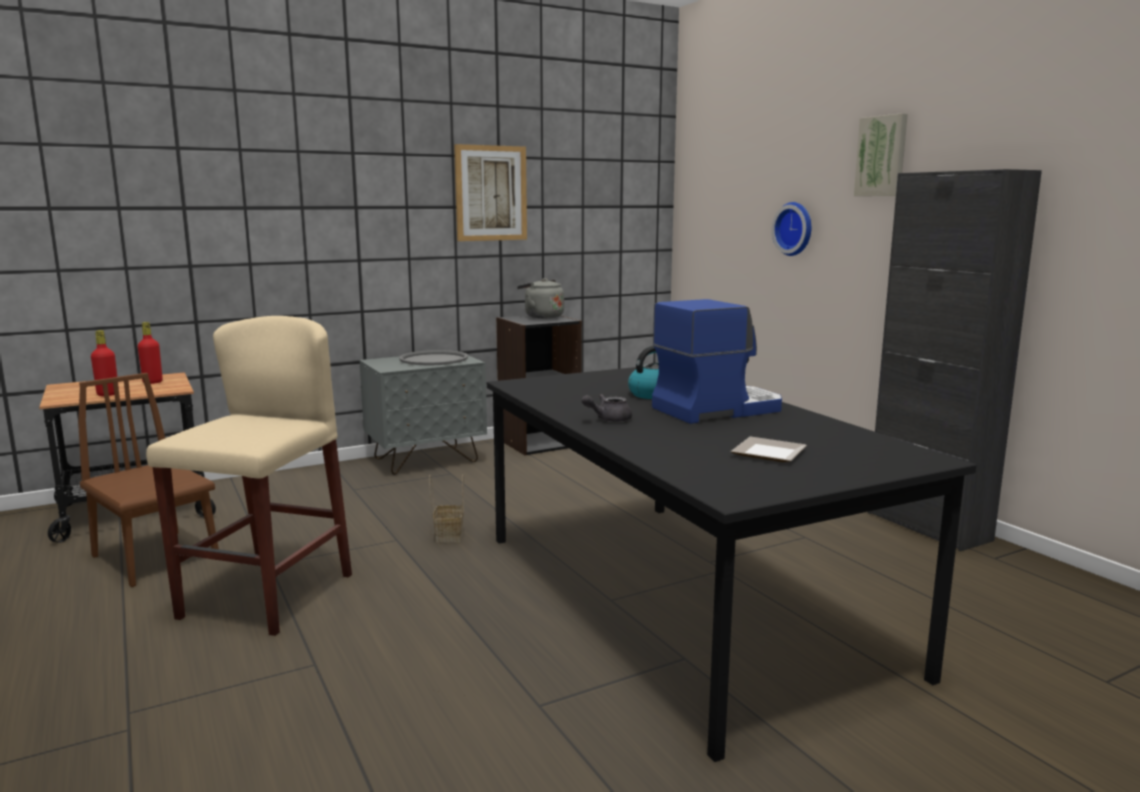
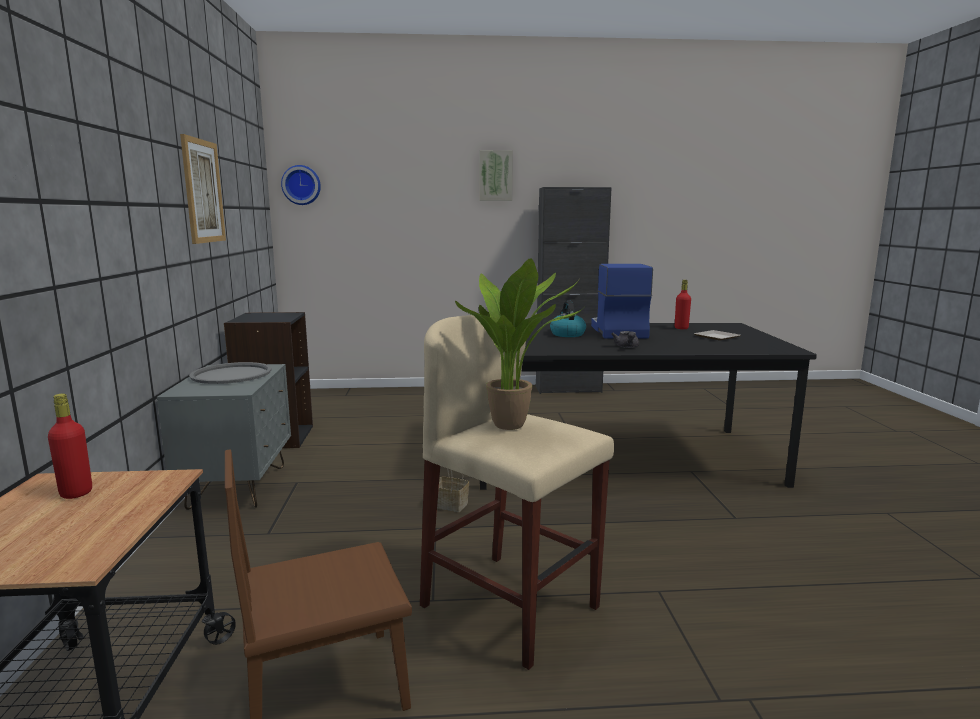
camera: 65 degrees left, 0 degrees up
(108, 394) = (108, 523): red bottle -> red bottle (681, 328)
(259, 423) = (514, 426): none -> potted plant
(541, 316) = (259, 315): grey kettle -> none
(795, 229) = (424, 224): wall clock -> wall clock (301, 185)

